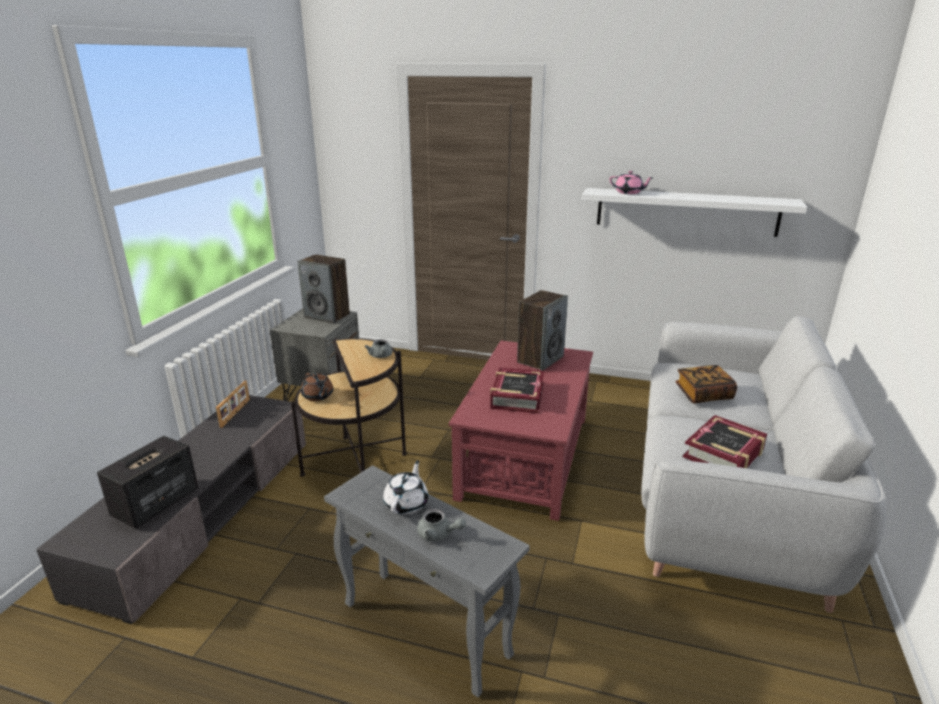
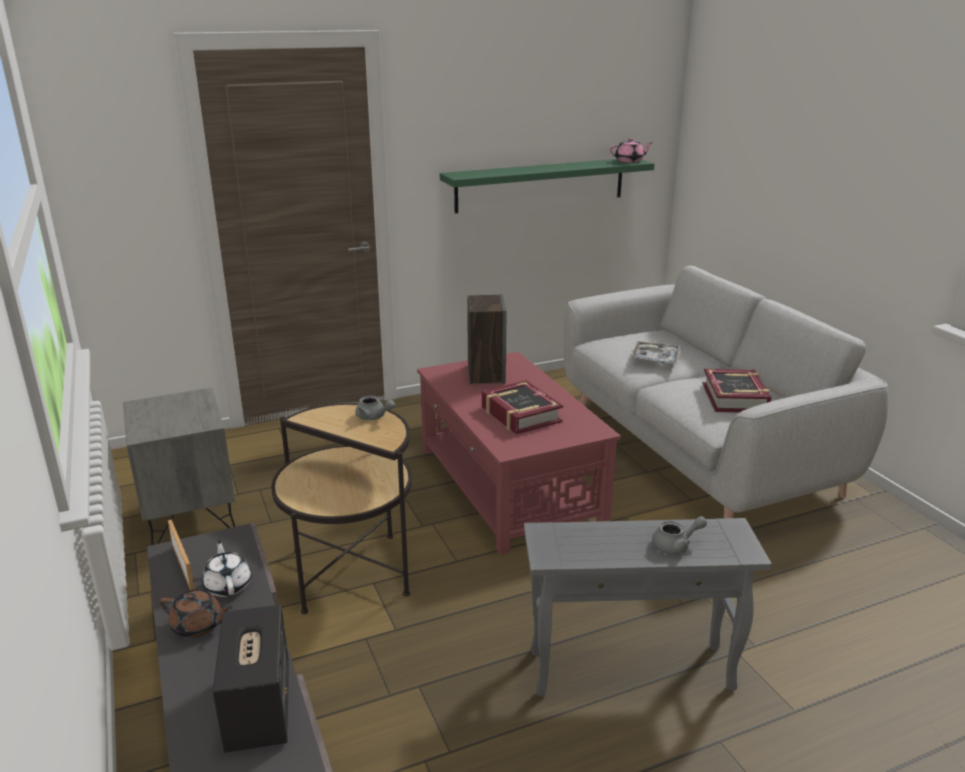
camera: 40 degrees left, 0 degrees up
(318, 396) = (313, 495): brown teapot -> brown teapot (198, 626)
(327, 316) = (180, 403): speaker -> none
(406, 503) = (610, 537): white teapot -> white teapot (228, 585)
(629, 193) = (493, 172): pink teapot -> pink teapot (629, 161)
(686, 211) = (541, 184): white shelf -> green shelf
(703, 394) = (656, 358): book -> tray

